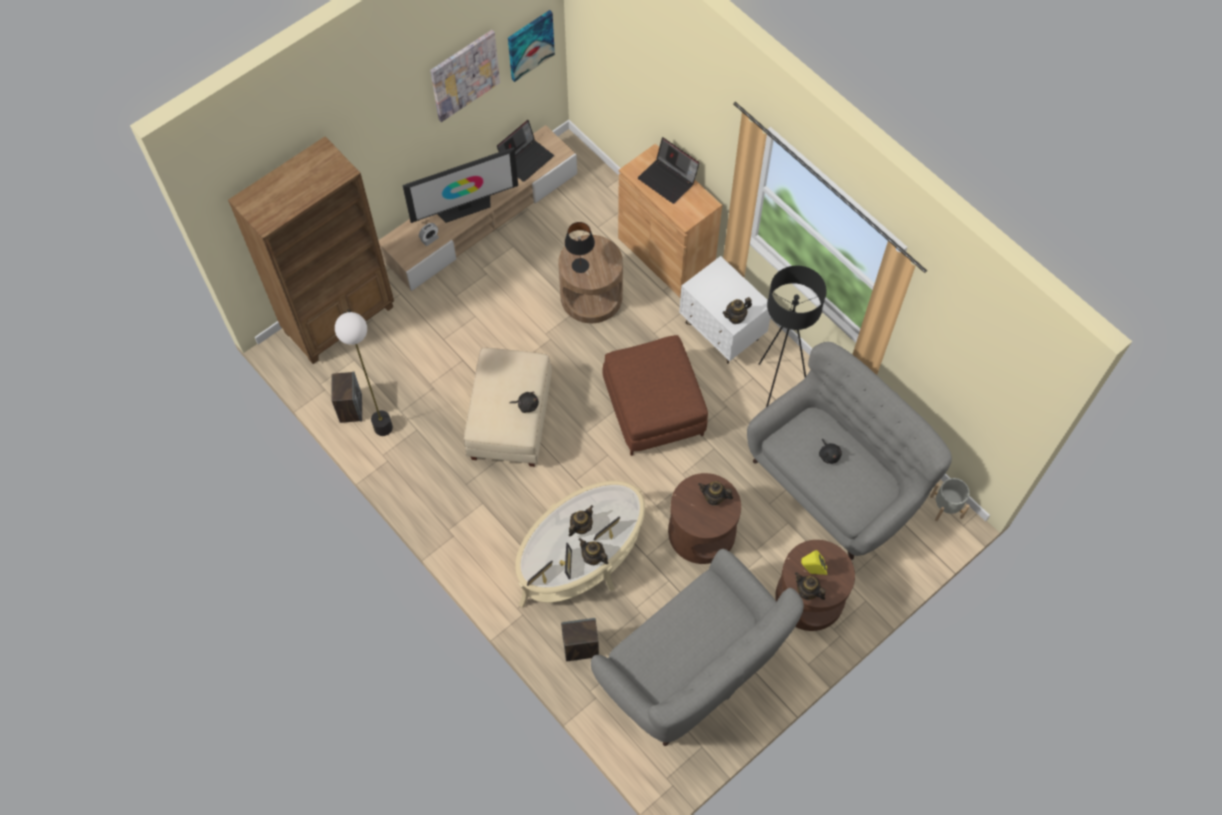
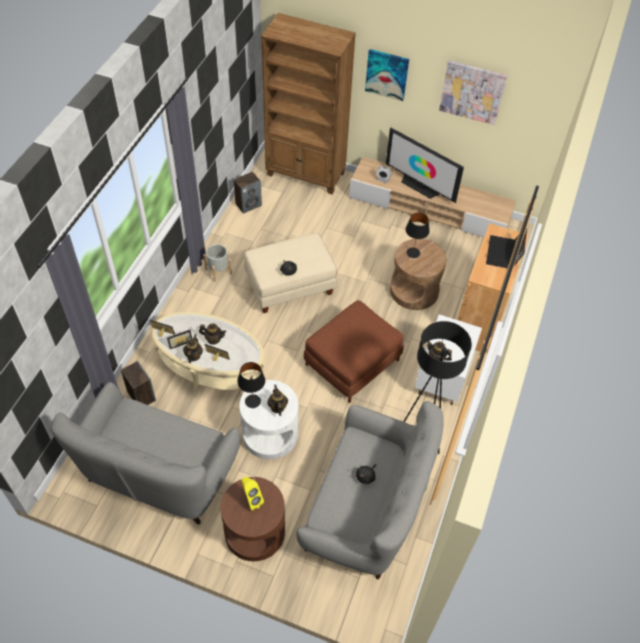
camera: 60 degrees right, 10 degrees down
(383, 427) = (244, 225): floor lamp -> none
(526, 159) = (481, 201): laptop -> none
(530, 45) = (531, 120): picture -> picture (387, 74)
(693, 519) = (252, 401): none -> black table lamp
(701, 532) = (270, 434): brown side table -> white side table
(807, 592) = (231, 504): teapot -> none
(946, 507) = (394, 608): grey planter -> grey planter (218, 271)

